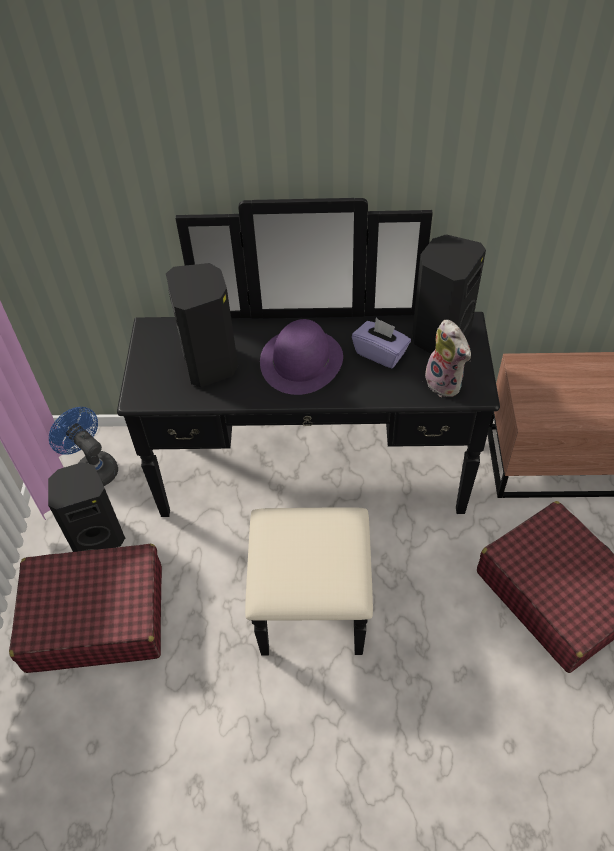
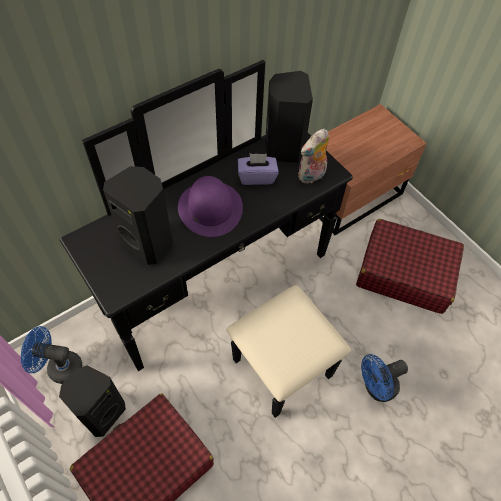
camera: 40 degrees left, 5 degrees up
(405, 703) = (376, 388): none -> blue fan
(446, 383) = (311, 176): plush toy -> plush toy turned 120 degrees clockwise

